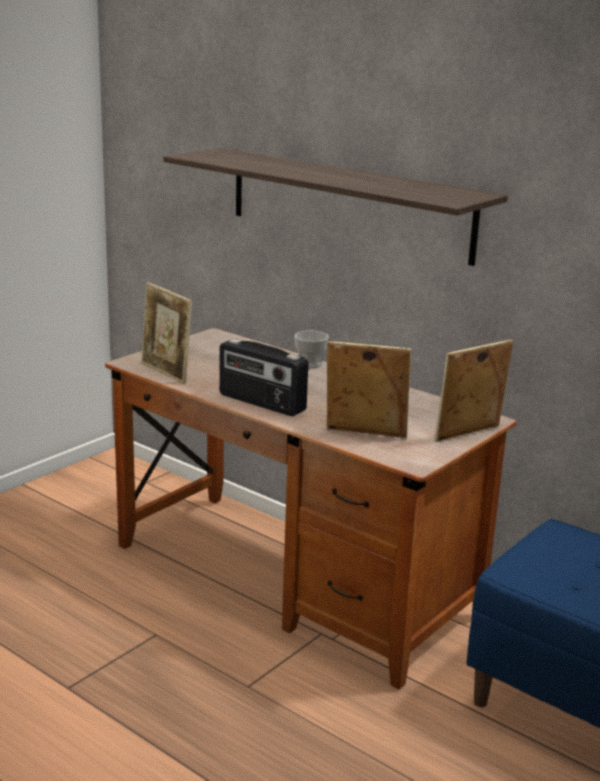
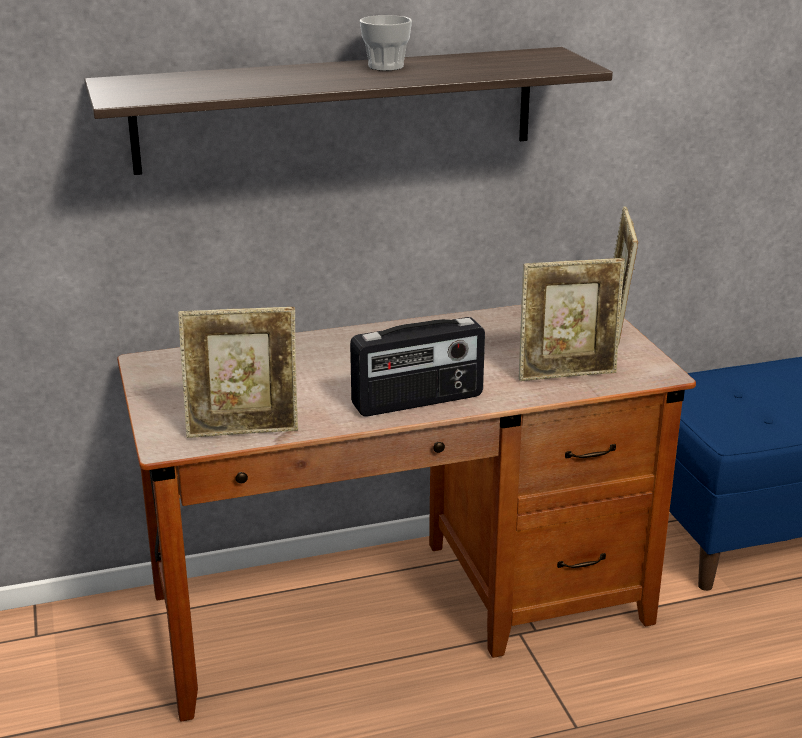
camera: 55 degrees left, 5 degrees up
(310, 364) = (331, 338): cup -> cup (386, 66)
(364, 435) = (567, 374): picture frame -> picture frame turned 150 degrees counterclockwise

